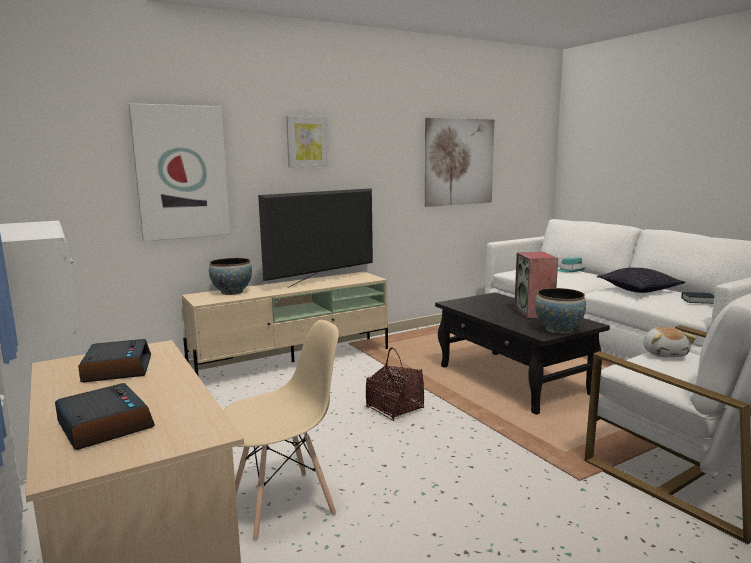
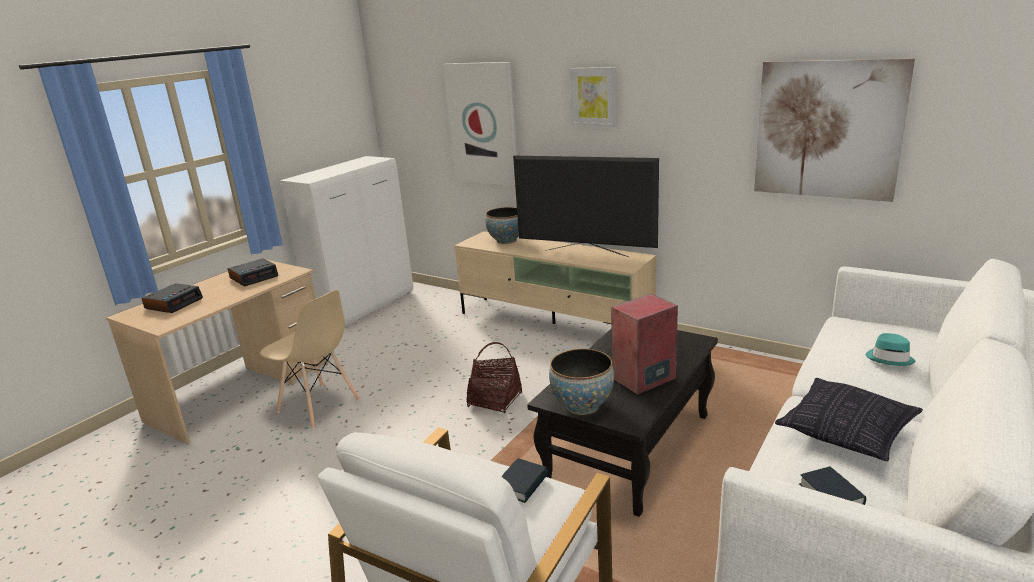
camera: 65 degrees right, 10 degrees up
(665, 354) = (522, 485): plush toy -> book

